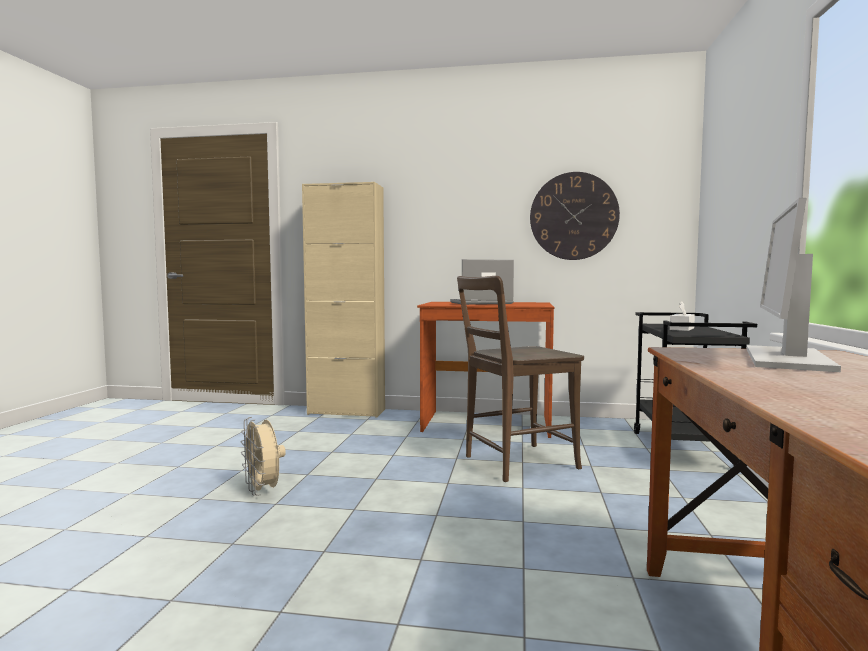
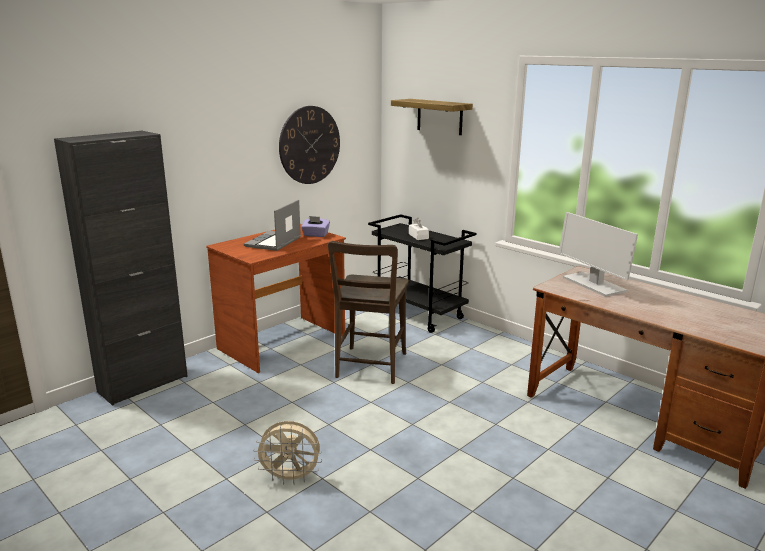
camera: 55 degrees left, 15 degrees up
(346, 412) = (143, 384): beige cabinet -> black cabinet
(532, 304) = (315, 235): none -> purple tissue box
(736, 161) = (439, 116): none -> shelf

